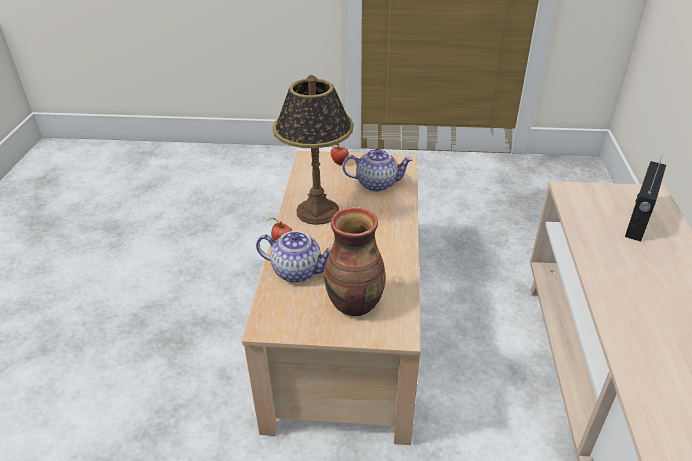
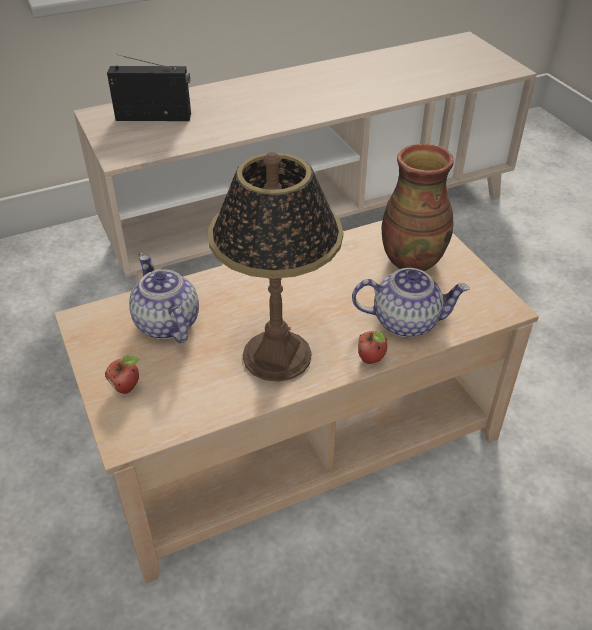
camera: 120 degrees left, 5 degrees up
(298, 271) = (406, 321): teapot -> teapot turned 105 degrees clockwise

